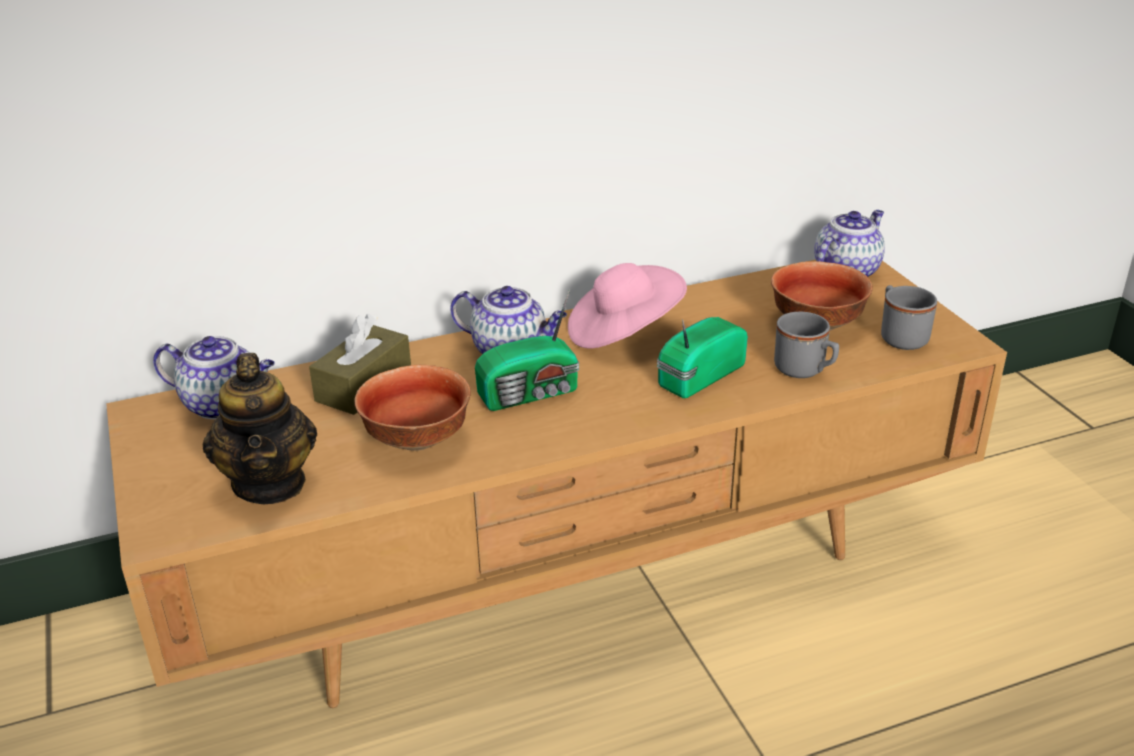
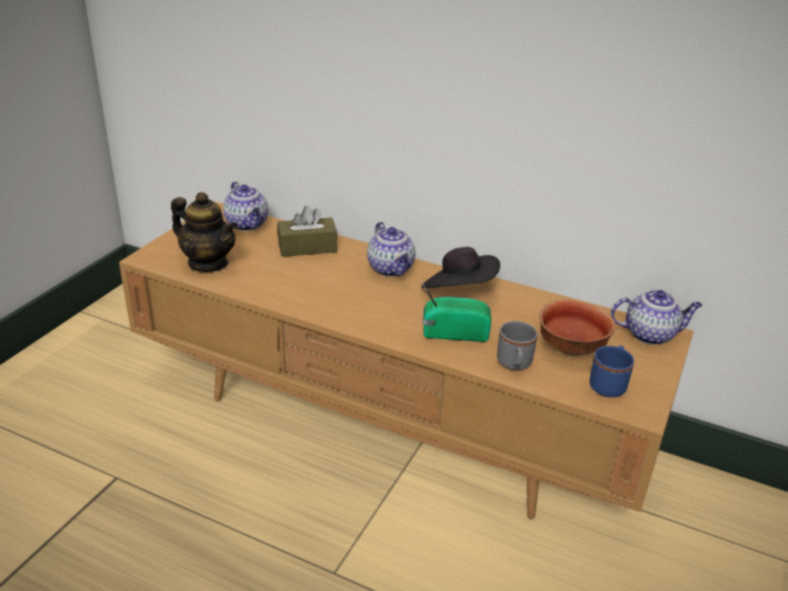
camera: 45 degrees right, 0 degrees up
(270, 483) = (208, 263): teapot -> teapot turned 90 degrees counterclockwise
(415, 440) = (284, 280): bowl -> none
(531, 393) = (364, 292): radio -> none
(623, 332) = (459, 291): pink hat -> black hat
(900, 336) = (609, 384): grey mug -> blue mug

